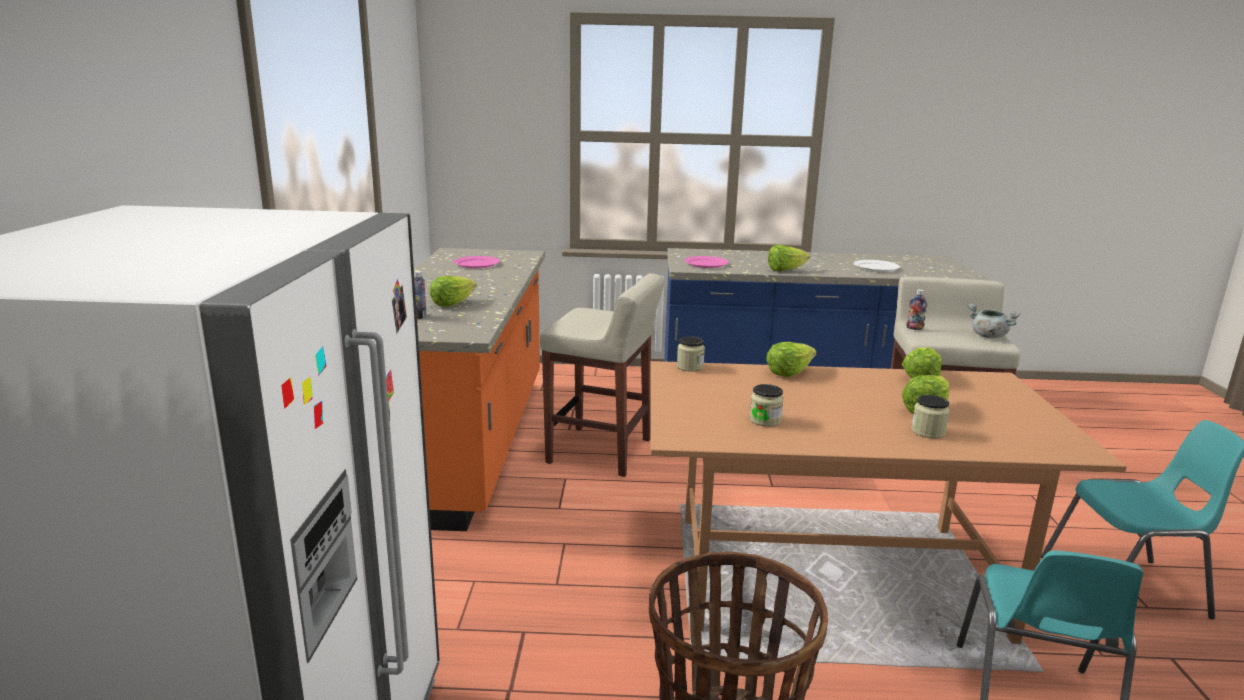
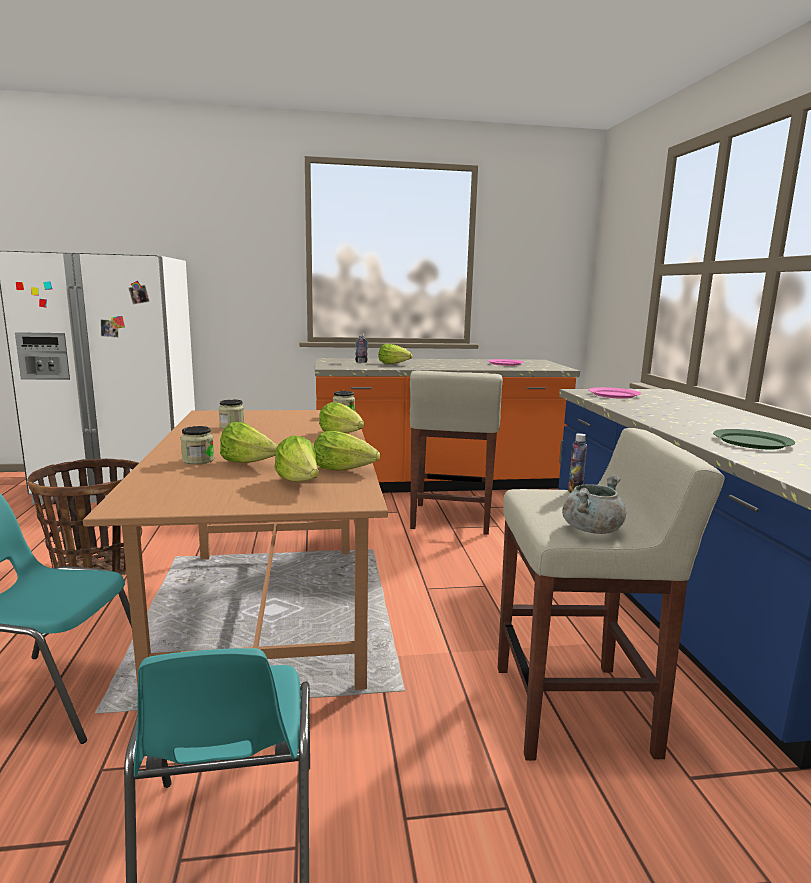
camera: 80 degrees right, 5 degrees down
(785, 270) = (639, 412): lettuce -> lettuce (300, 483)
(876, 267) = (752, 442): white plate -> green plate

